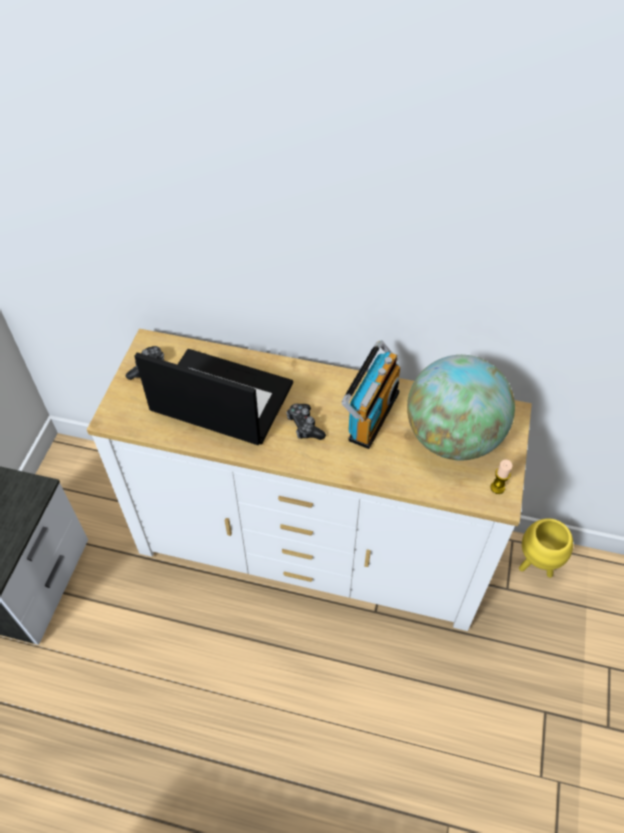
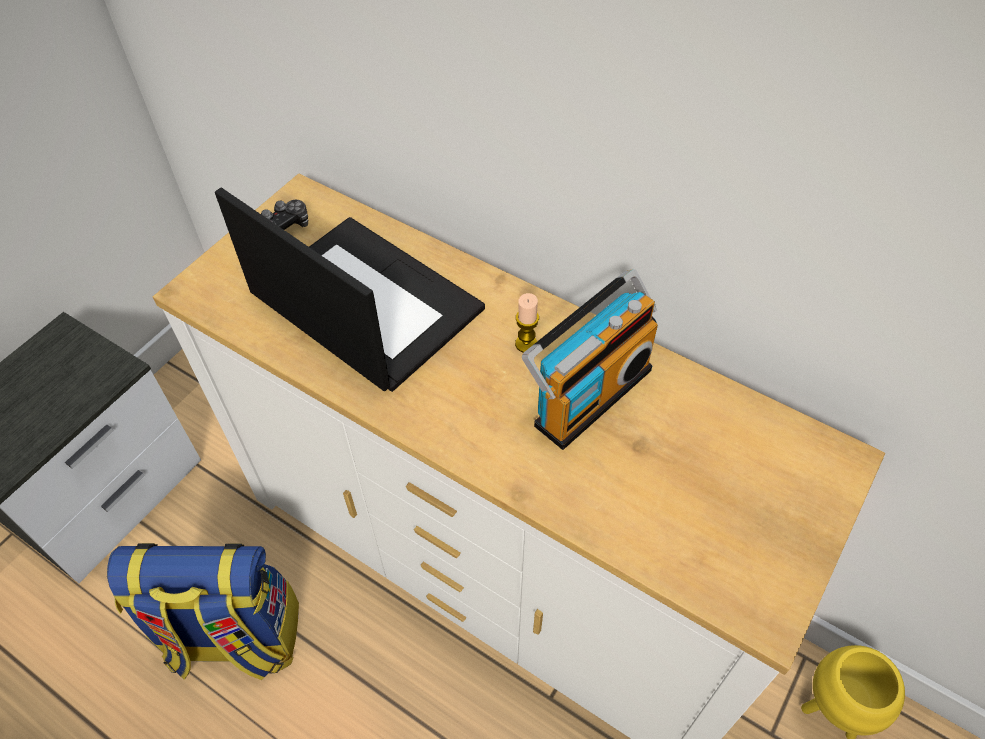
camera: 20 degrees right, 0 degrees up
(162, 643) = (234, 638): none -> backpack
(304, 426) = (473, 382): game controller -> none
(452, 437) = (716, 472): globe -> none
(497, 487) = (768, 589): candle -> candle (526, 344)

